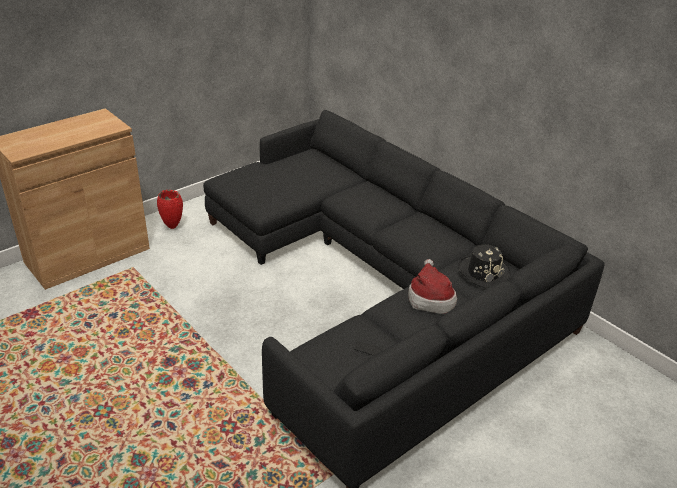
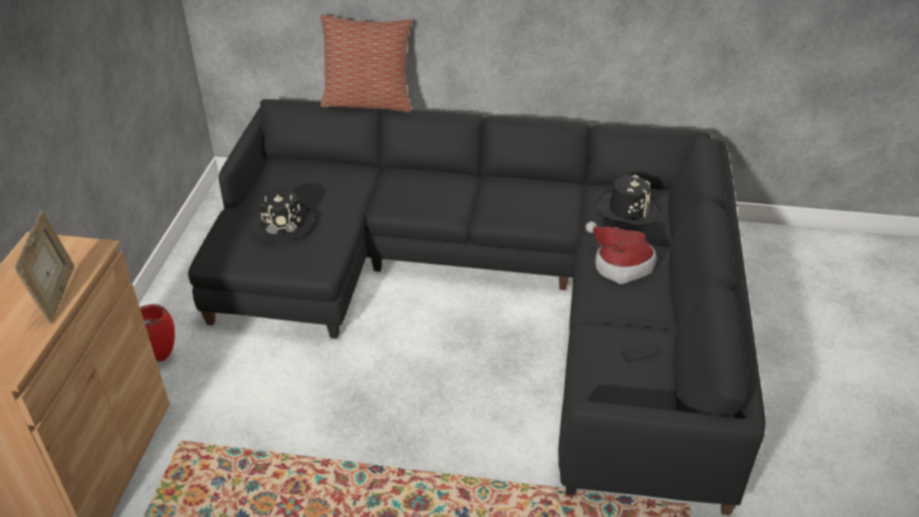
camera: 40 degrees left, 5 degrees up
(76, 137) = (57, 296): none -> picture frame
(271, 180) = (282, 223): none -> black hat
(379, 133) = (368, 102): none -> pillow

